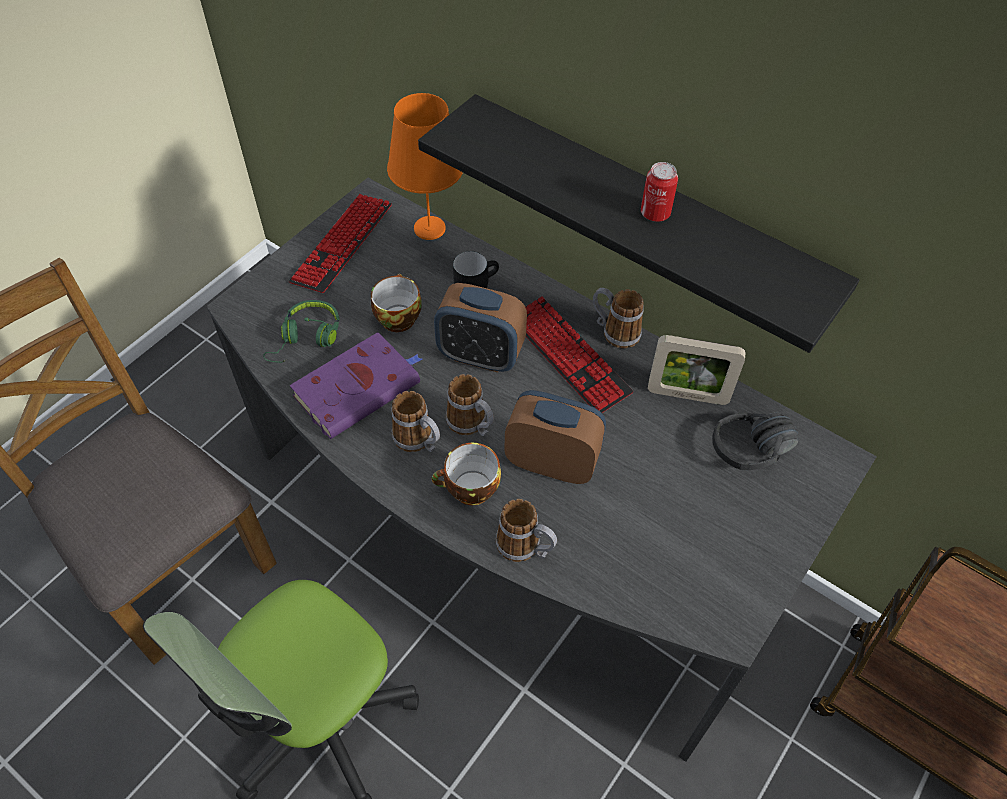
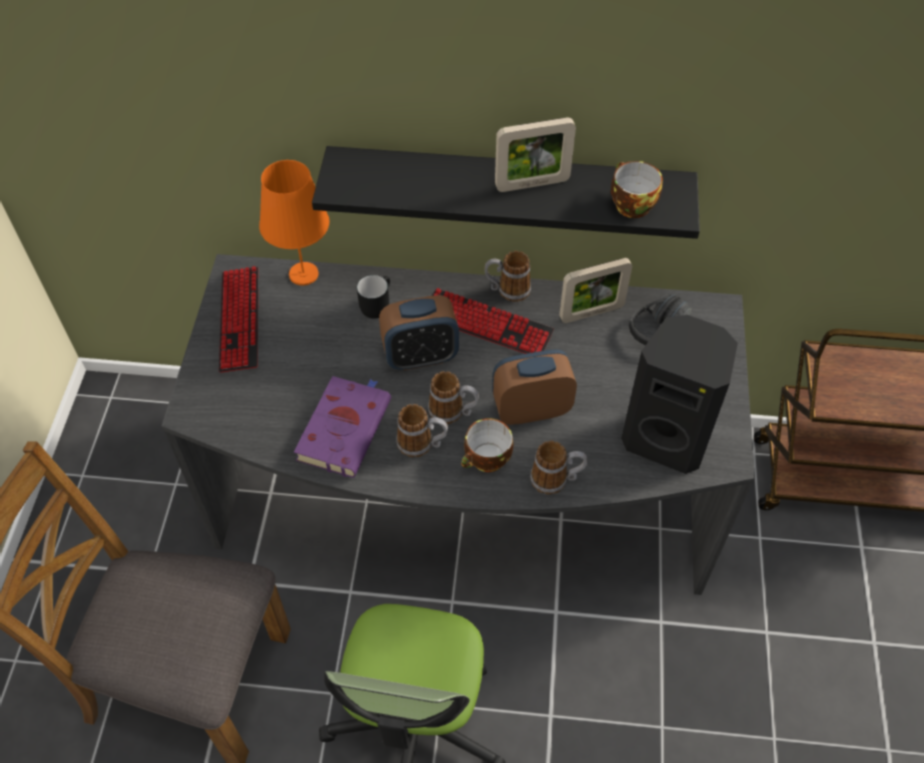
camera: 30 degrees left, 0 degrees up
(306, 339) = (271, 410): green headphones -> none
(397, 317) = (332, 358): cup -> cup (630, 204)
(655, 213) = (532, 184): can -> picture frame
(677, 568) = (667, 438): none -> black speaker

